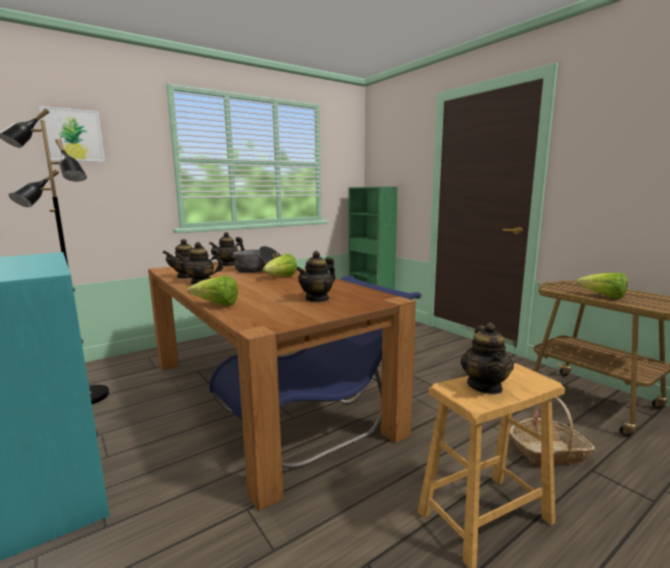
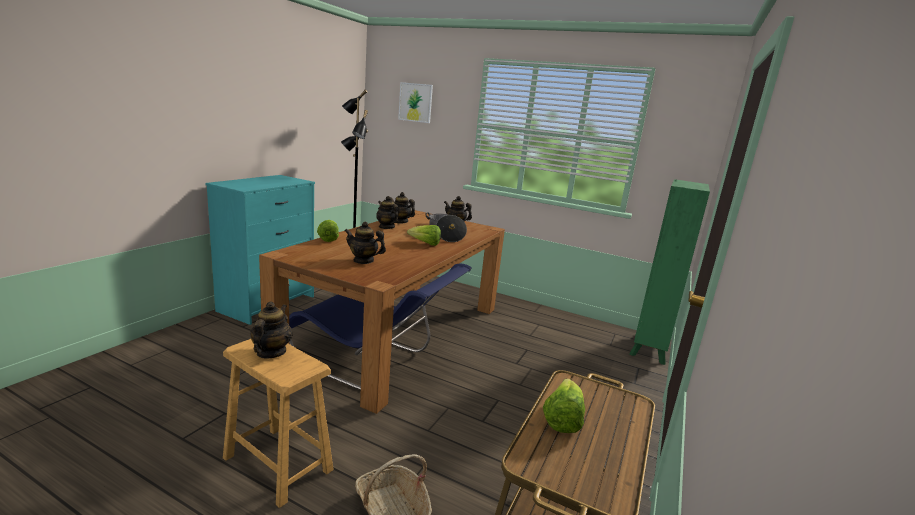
camera: 60 degrees right, 5 degrees up
(485, 386) = (271, 352): teapot -> teapot turned 120 degrees clockwise

